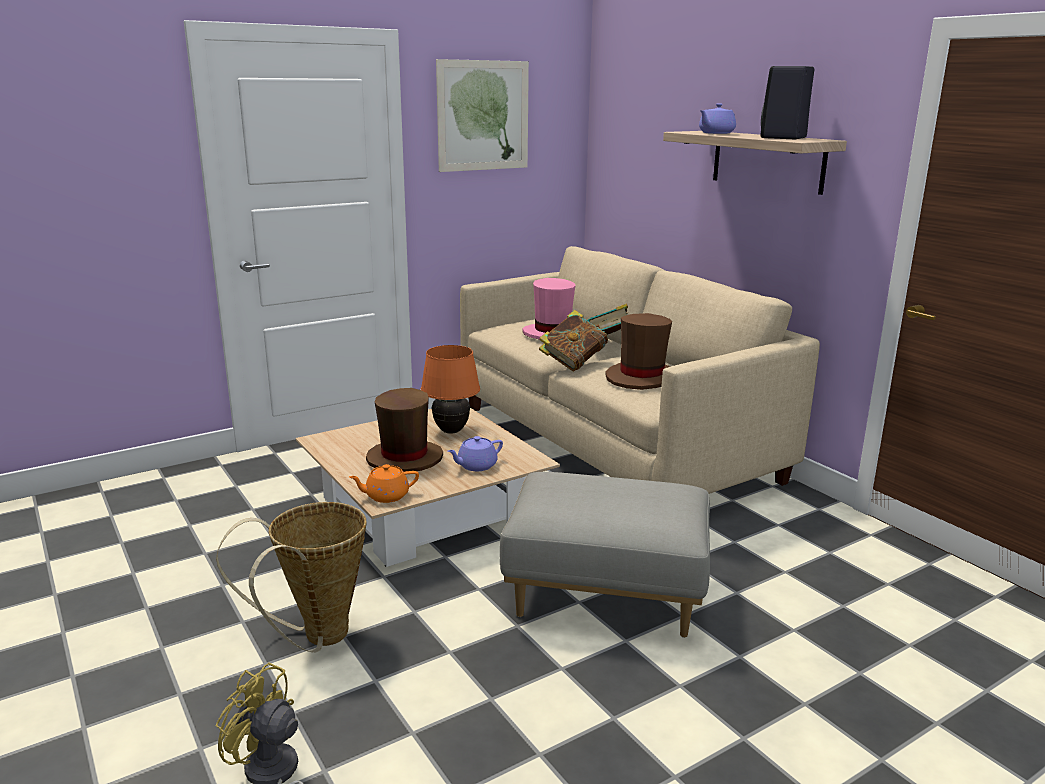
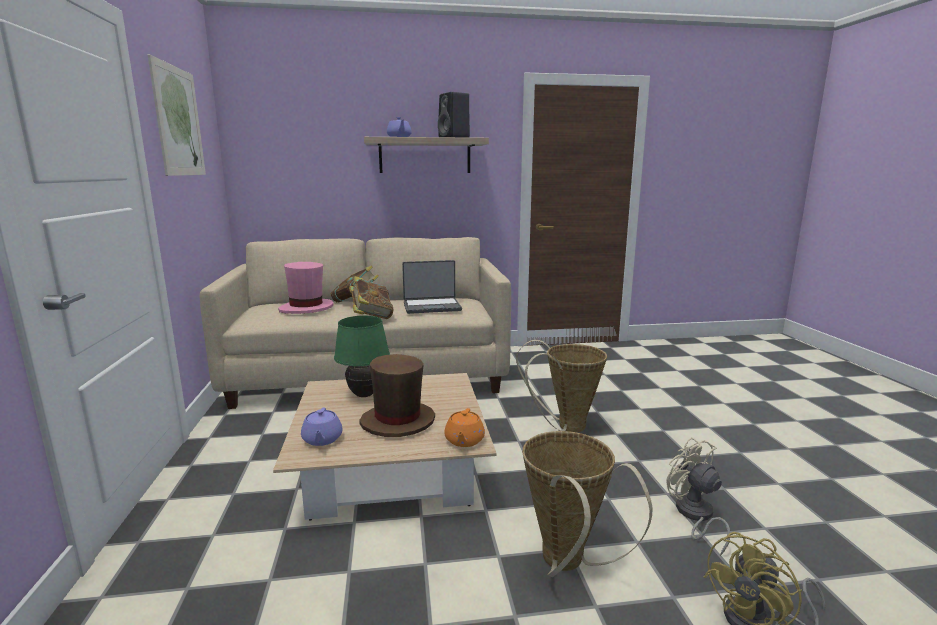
camera: 65 degrees left, 5 degrees down
(451, 431) = (364, 395): orange table lamp -> green table lamp
(451, 725) = (694, 516): none -> beige fan
(476, 466) = (442, 398): purple teapot -> purple teapot (322, 439)
(606, 595) = (565, 427): grey ottoman -> basket
(641, 378) = (432, 306): brown hat -> laptop

